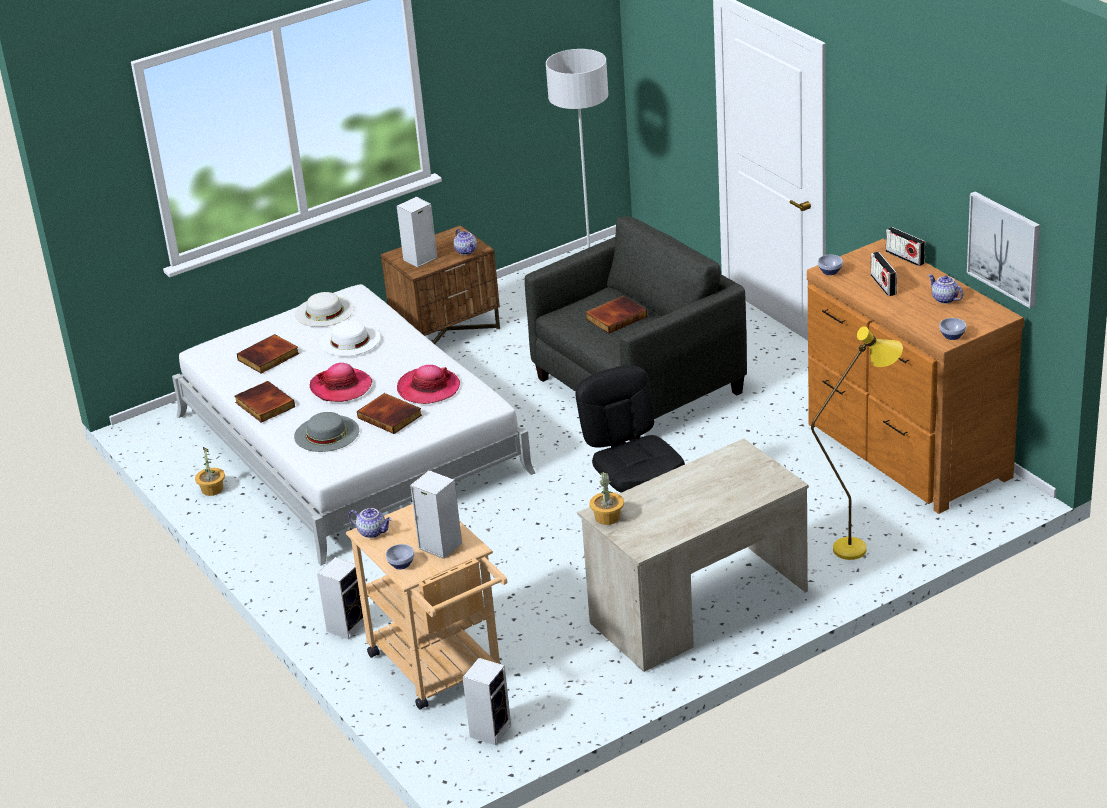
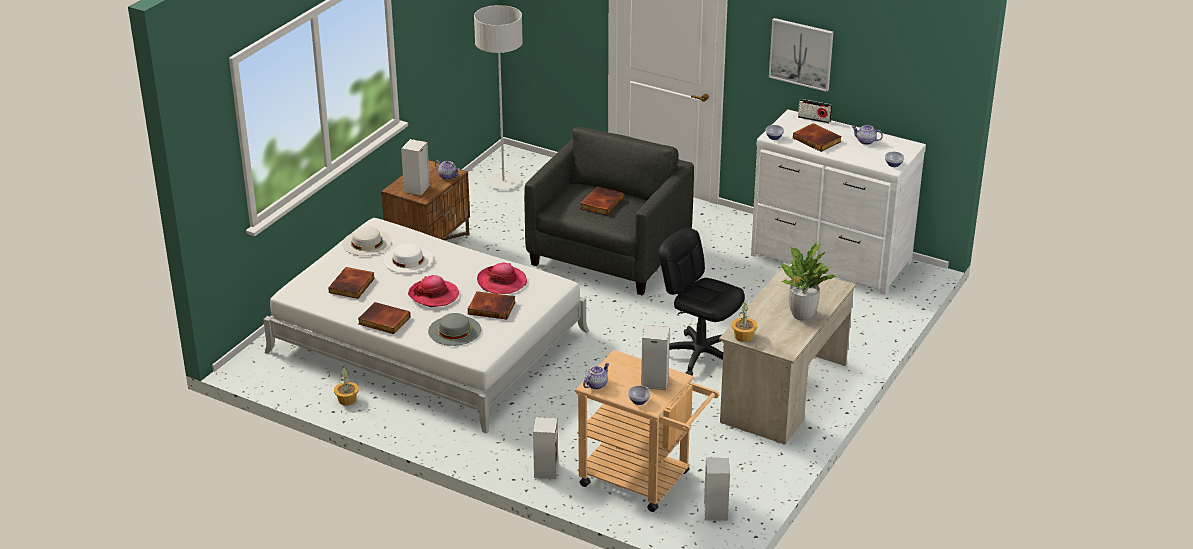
camera: 30 degrees left, 0 degrees up
(372, 532) = (596, 384): teapot -> teapot turned 45 degrees counterclockwise
(703, 508) = (802, 315): none -> potted plant
(861, 546) = (855, 327): yellow floor lamp -> none
(883, 285) = (817, 140): radio -> book
(905, 452) = (830, 260): brown dresser -> white dresser
(1004, 248) = (907, 98): picture -> picture (801, 54)

